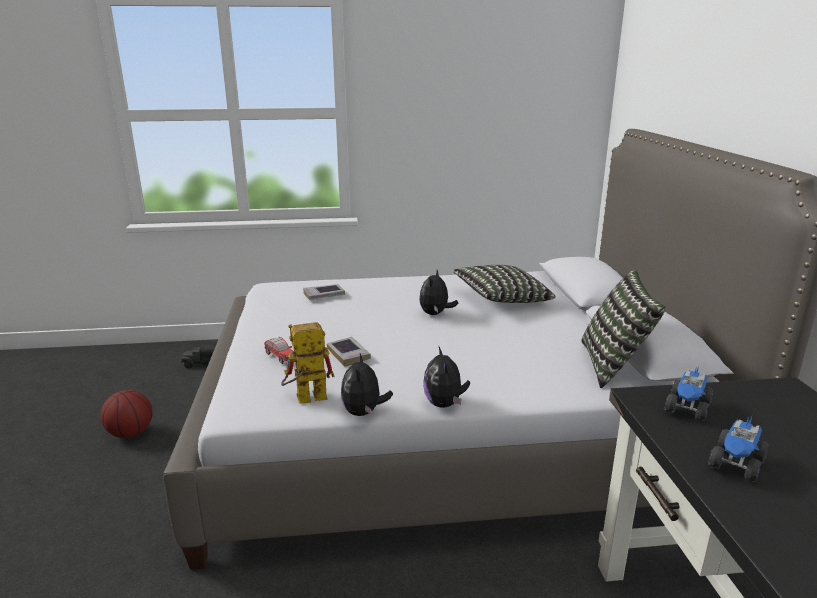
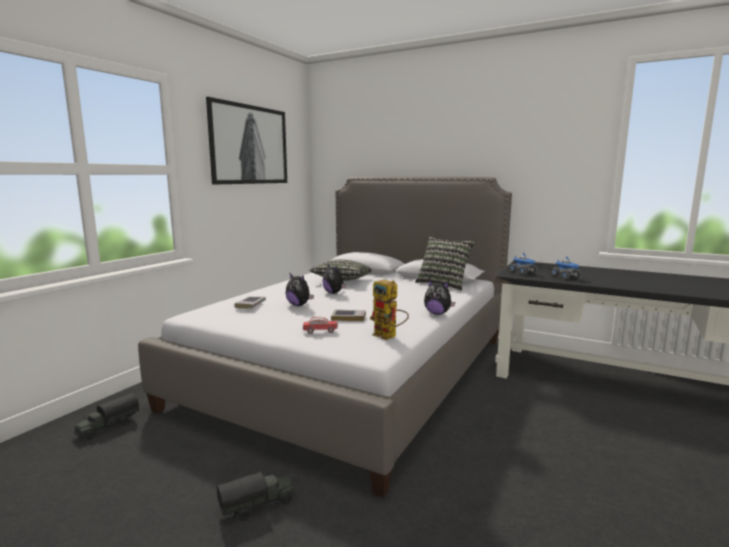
camera: 55 degrees left, 10 degrees down
(131, 433) = (149, 495): basketball -> none
(141, 494) = (258, 506): none -> toy truck
(305, 400) = (389, 336): toy robot -> toy robot turned 60 degrees counterclockwise
(364, 412) = (422, 328): plush toy -> plush toy (299, 305)
(475, 73) = (249, 145): none -> picture

